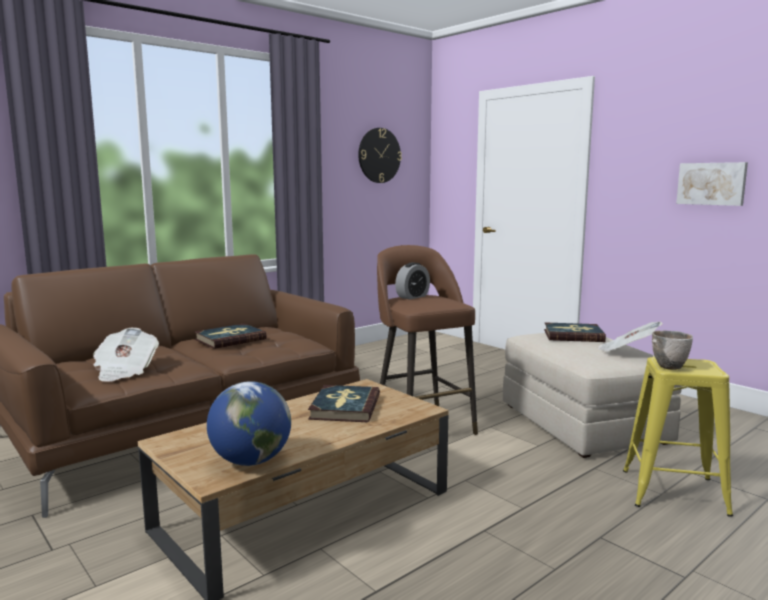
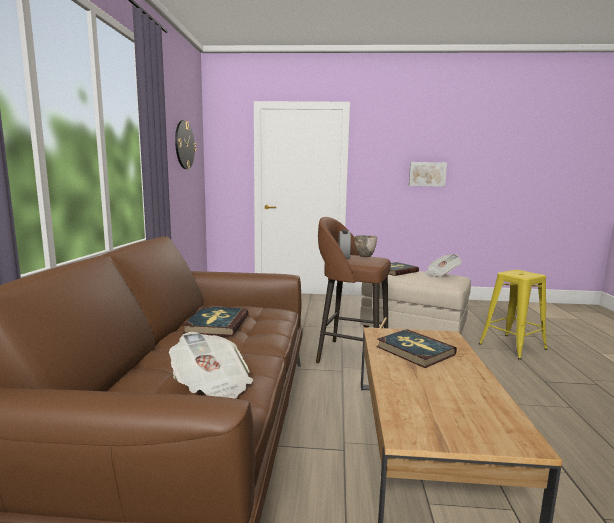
camera: 45 degrees left, 0 degrees up
(251, 461) = (496, 414): globe -> none
(671, 367) = (522, 275): bowl -> bowl (365, 256)

